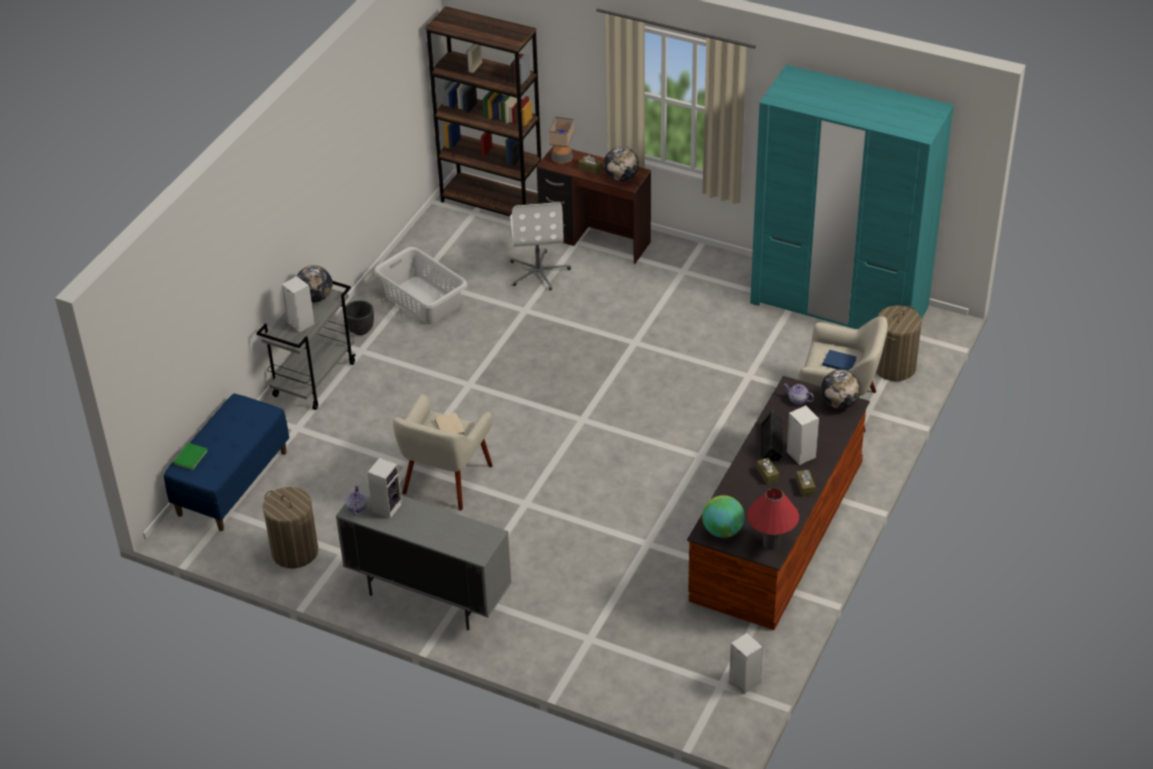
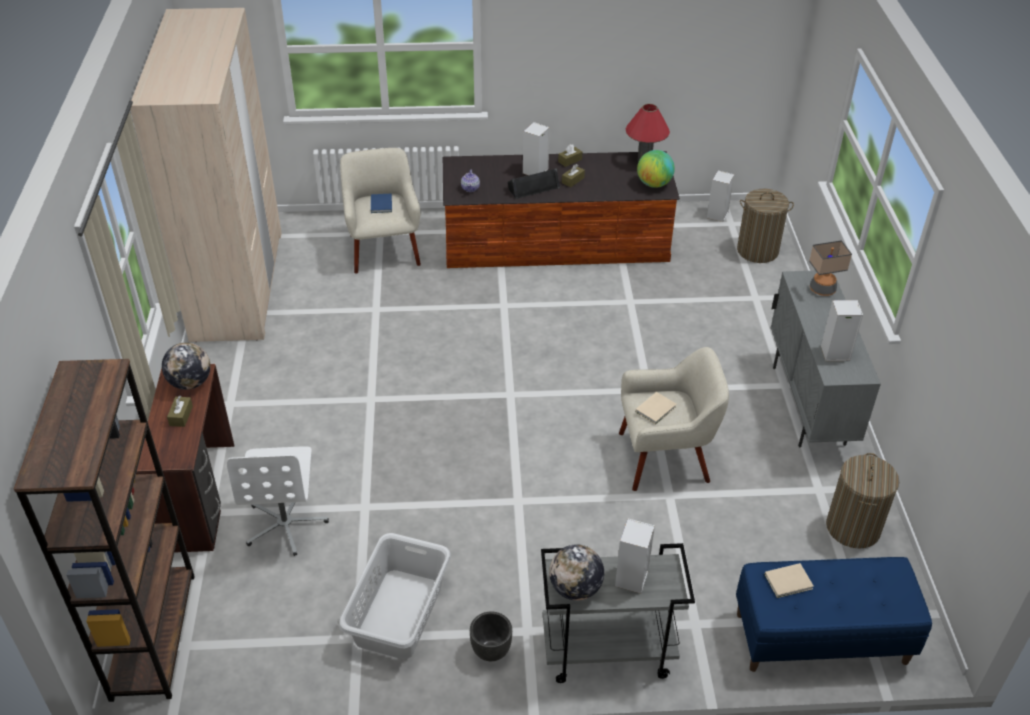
camera: 120 degrees left, 0 degrees up
(191, 457) = (887, 608): green book -> none
(251, 422) = (789, 582): none -> beige book
(356, 508) = (857, 373): teapot -> none
(538, 271) = (286, 524): white office chair -> white office chair turned 120 degrees clockwise
(562, 159) = (167, 450): table lamp -> table lamp (822, 289)
(839, 305) = (237, 284): turquoise wardrobe -> beige wardrobe
(839, 403) = (458, 168): globe -> none
(894, 367) = (313, 233): laundry basket -> laundry basket (757, 251)

